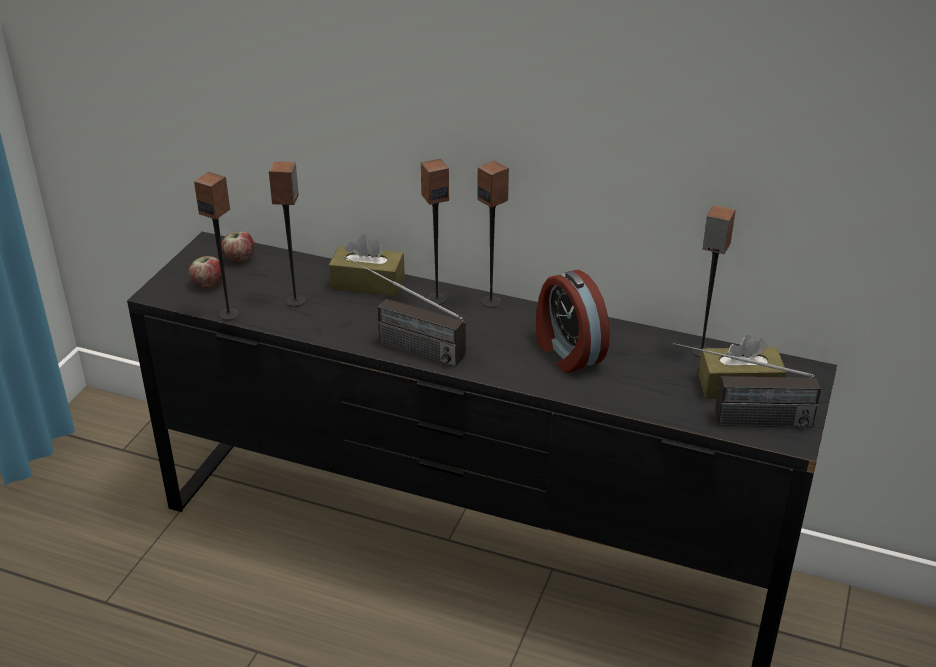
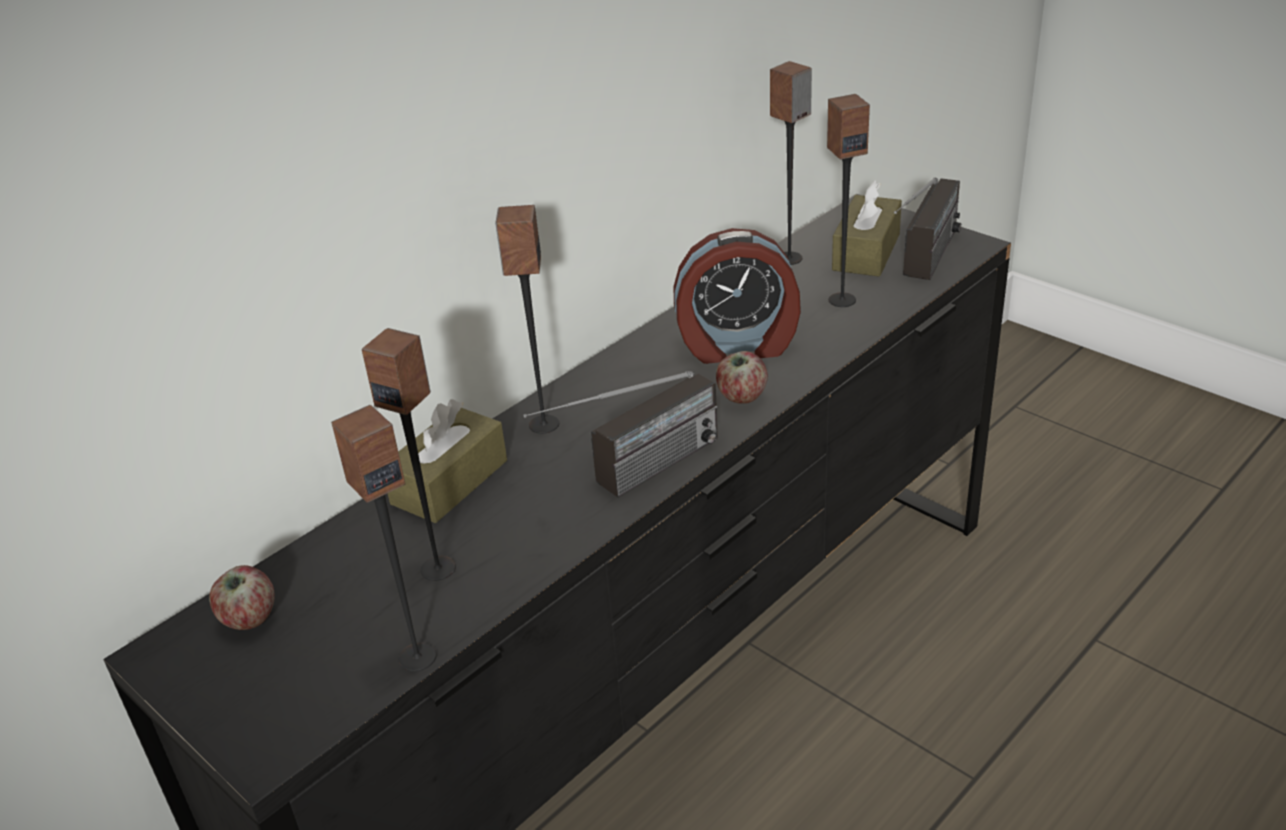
camera: 65 degrees left, 0 degrees up
(208, 284) = (297, 672): apple -> apple (741, 397)
(491, 302) = (585, 380): speaker -> speaker (842, 300)

